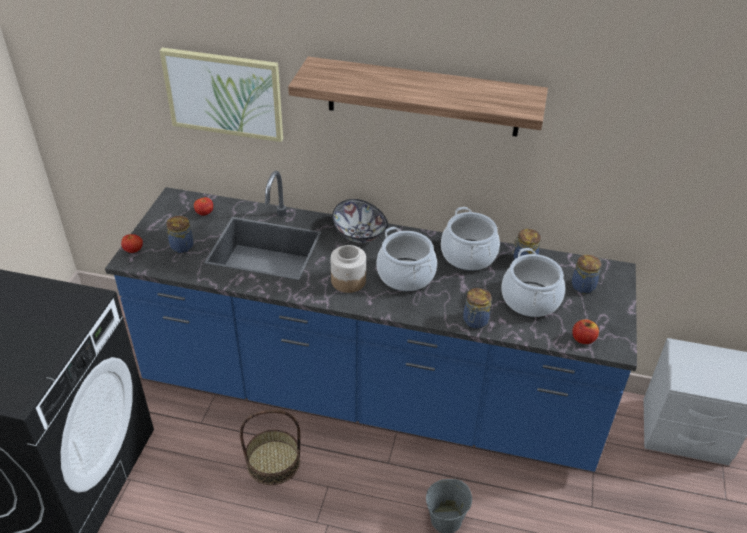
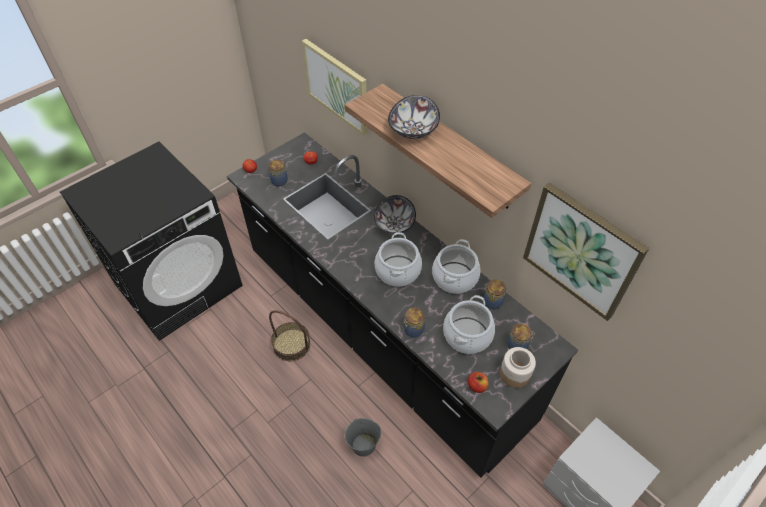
camera: 35 degrees right, 10 degrees up
(348, 281) = (356, 256): jar -> jar (514, 374)
(370, 394) = (383, 333): blue counter -> black counter
(389, 83) = (414, 130): none -> bowl
(623, 139) = (581, 251): none -> picture

